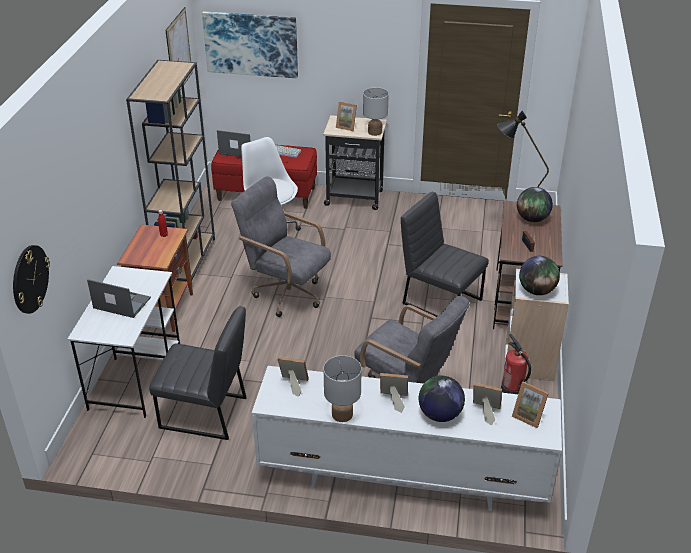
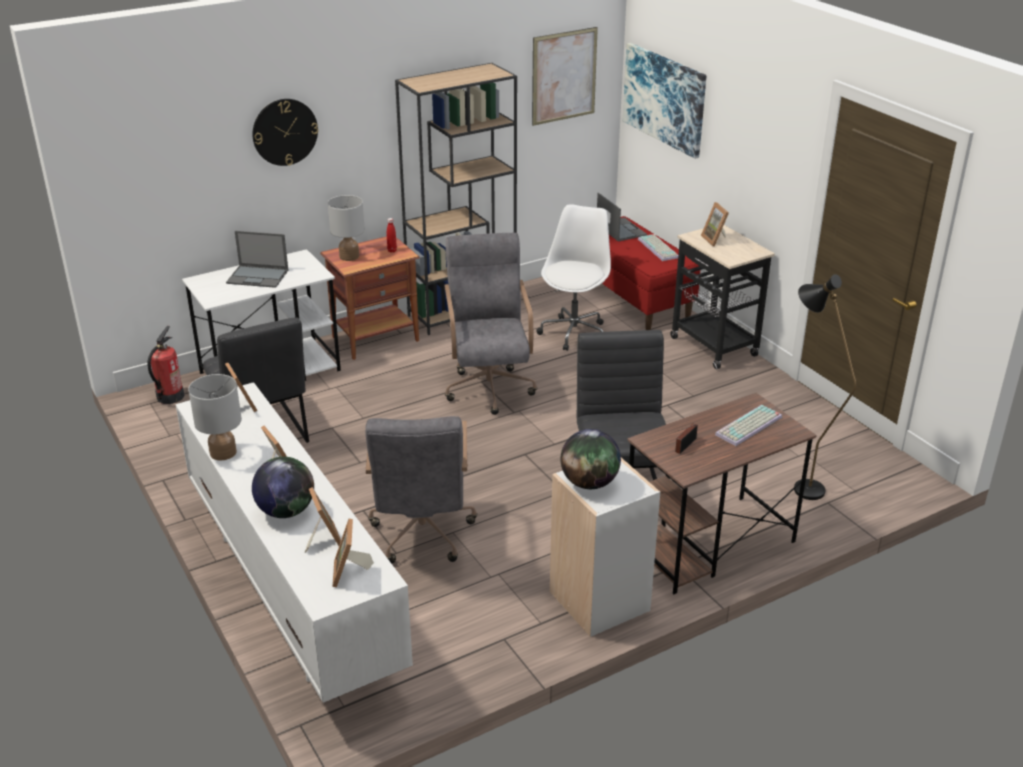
camera: 50 degrees right, 5 degrees down
(30, 279) = (130, 186): wall clock -> wall clock (285, 132)
(121, 303) = (258, 276): laptop -> laptop turned 120 degrees clockwise
(374, 132) = (734, 257): grey table lamp -> grey table lamp (349, 256)
(512, 390) = (532, 609): fire extinguisher -> fire extinguisher (170, 397)
(532, 219) = (749, 427): globe -> keyboard

